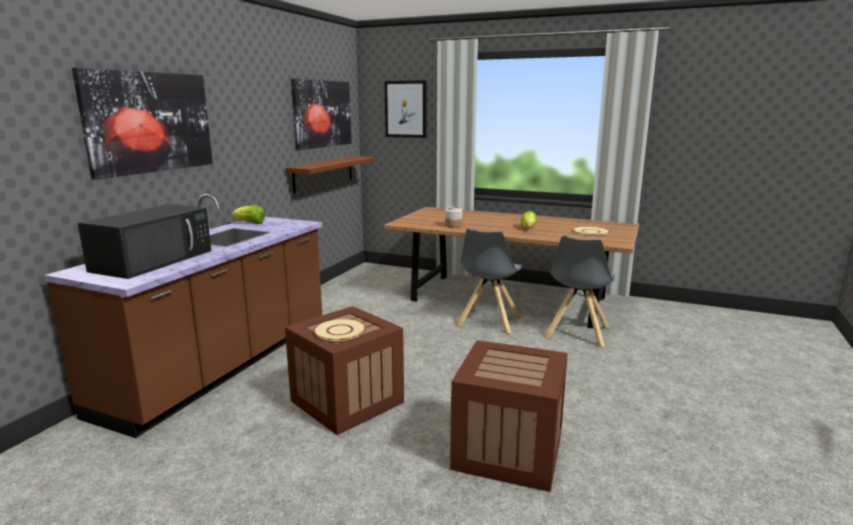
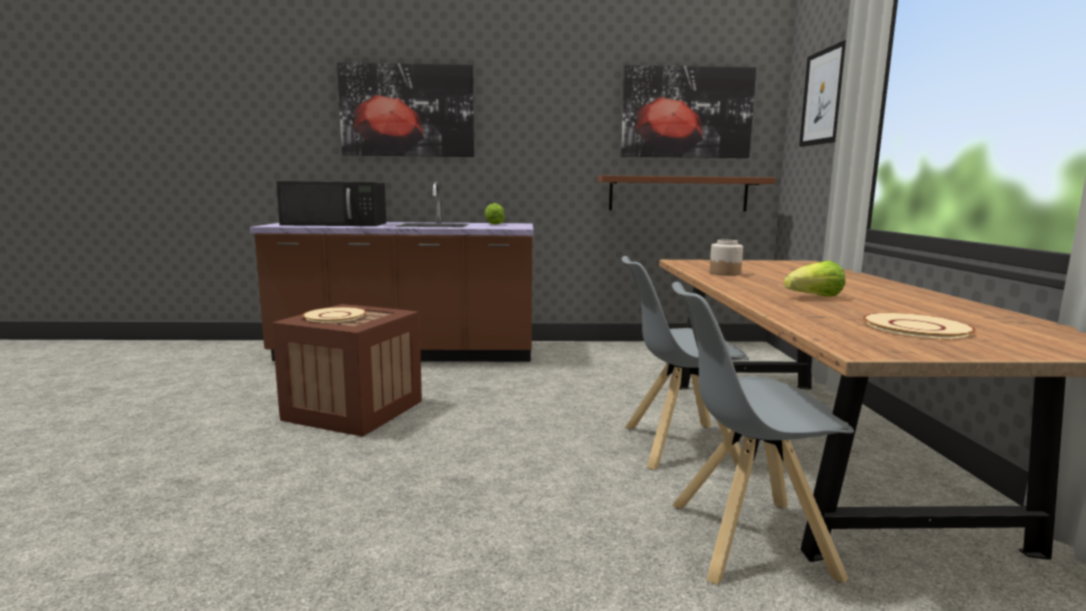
camera: 65 degrees right, 5 degrees down
(508, 451) = (241, 524): crate -> none

